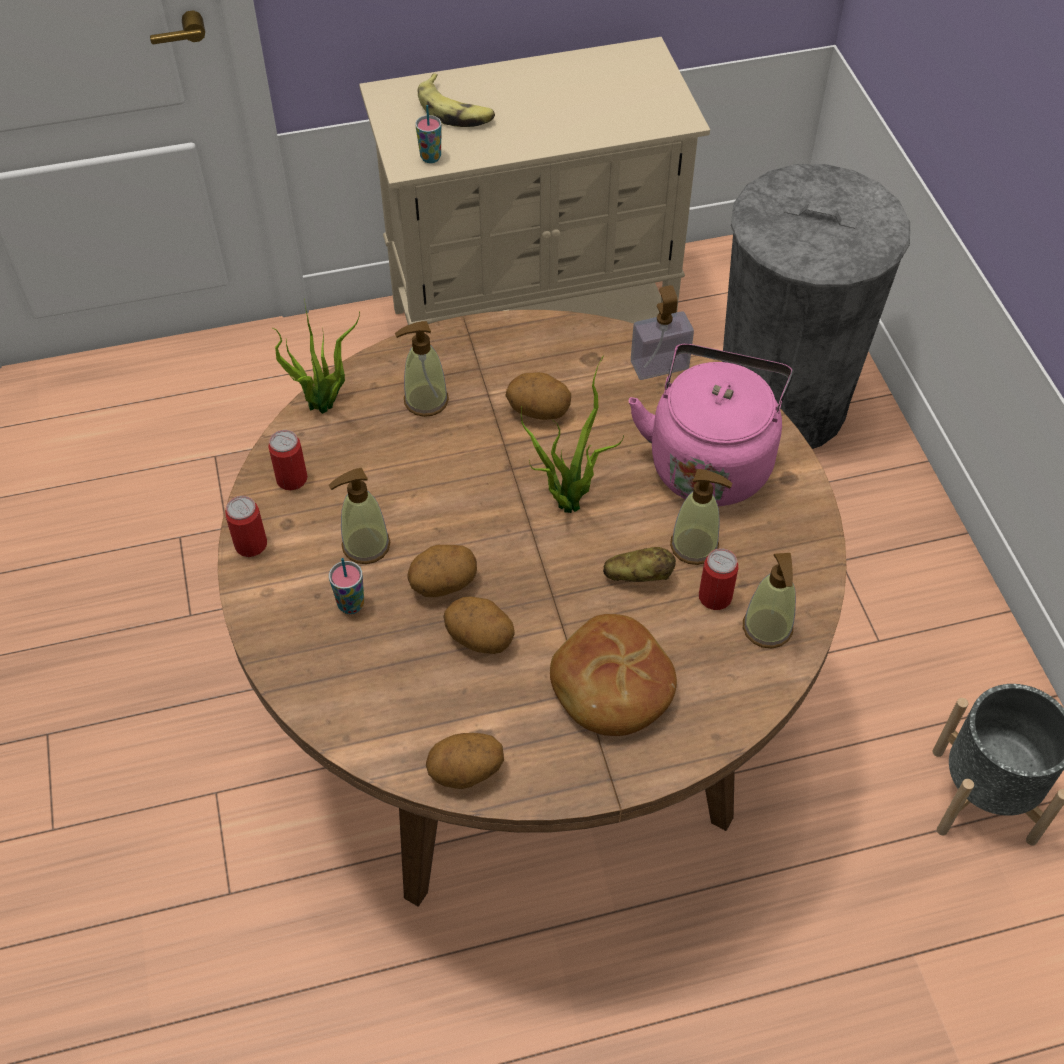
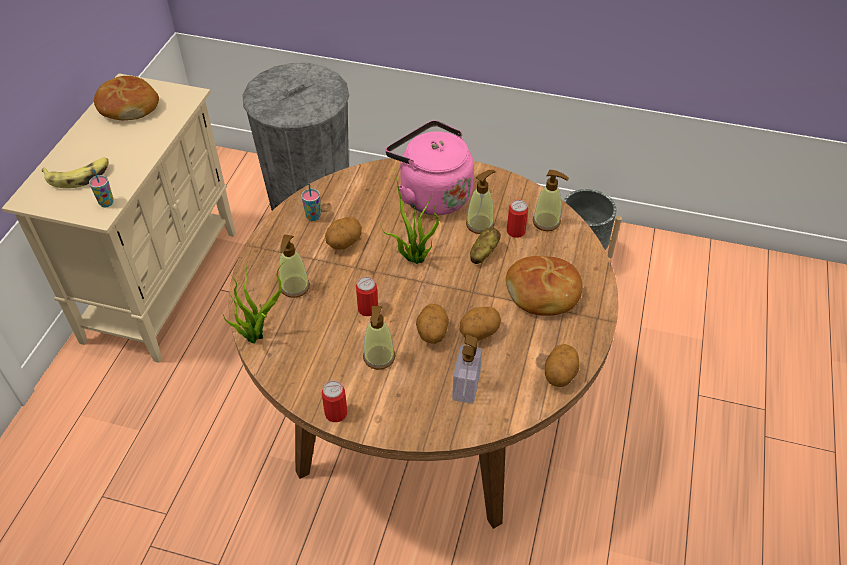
camera: 60 degrees left, 5 degrees down
(291, 479) = (301, 373): can -> can (368, 309)
(351, 605) = (416, 381): cup -> cup (313, 216)
(608, 79) = (128, 106): none -> bread
(659, 365) = (354, 184): soap dispenser -> soap dispenser (466, 386)

